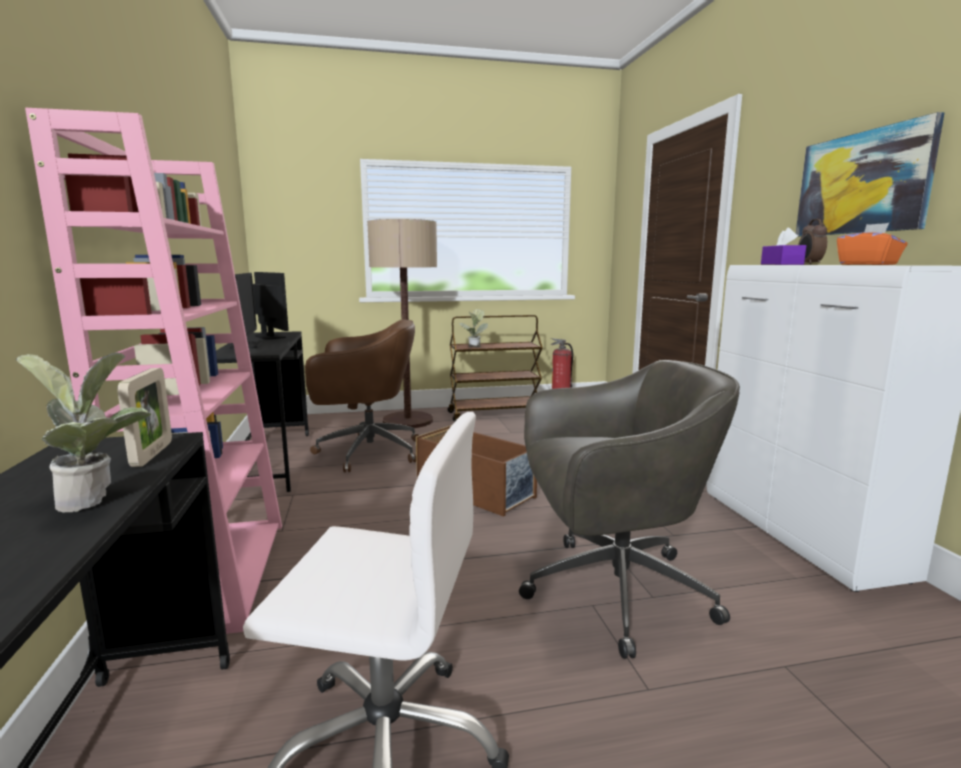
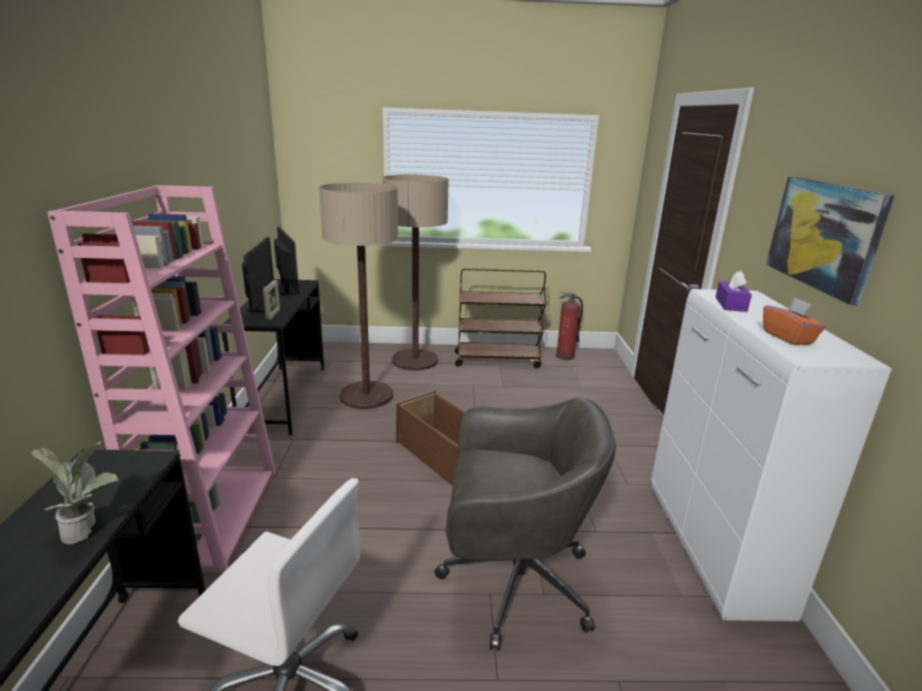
camera: 10 degrees right, 10 degrees up
(152, 454) = (136, 478): picture frame -> picture frame (273, 315)
(366, 452) = (366, 396): brown office chair -> floor lamp
(473, 348) = (478, 301): potted plant -> none
(809, 264) = (766, 302): alarm clock -> none

